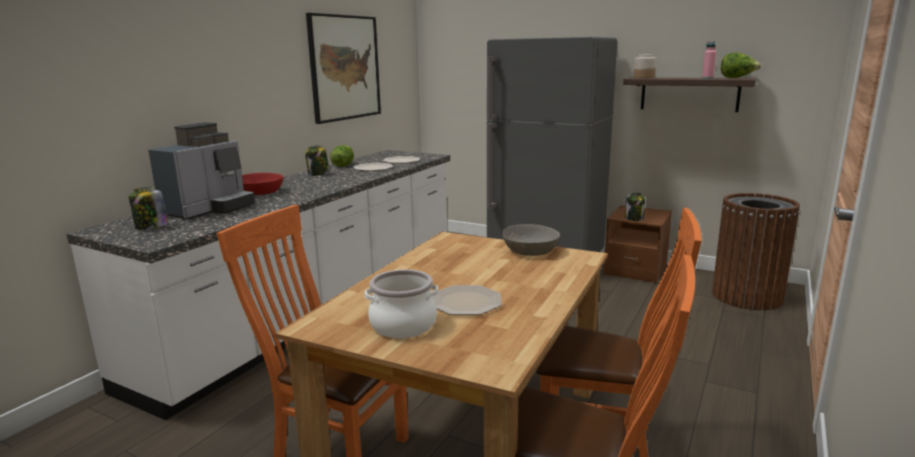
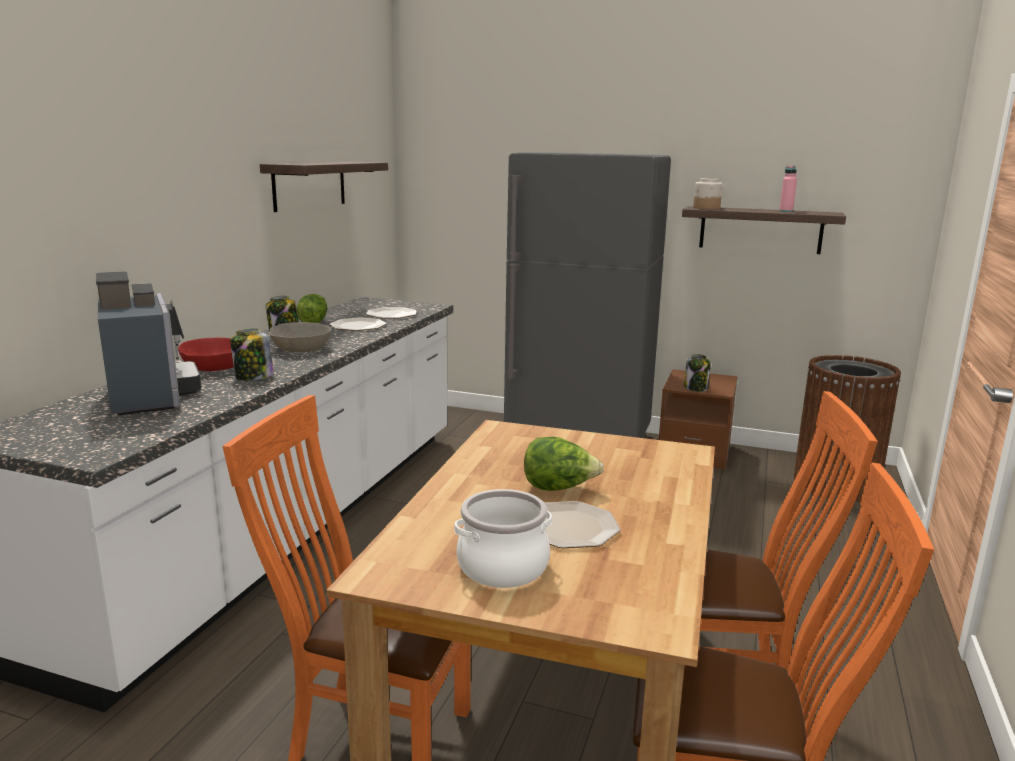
camera: 10 degrees left, 0 degrees up
(151, 227) = (75, 429): jar -> jar (253, 377)
(210, 209) = (152, 396): coffee machine -> coffee machine turned 45 degrees counterclockwise
(344, 68) = (309, 185): picture -> shelf
(530, 251) = (617, 446): grey bowl -> grey bowl (301, 349)
(737, 78) = (821, 212): lettuce -> lettuce (559, 488)

